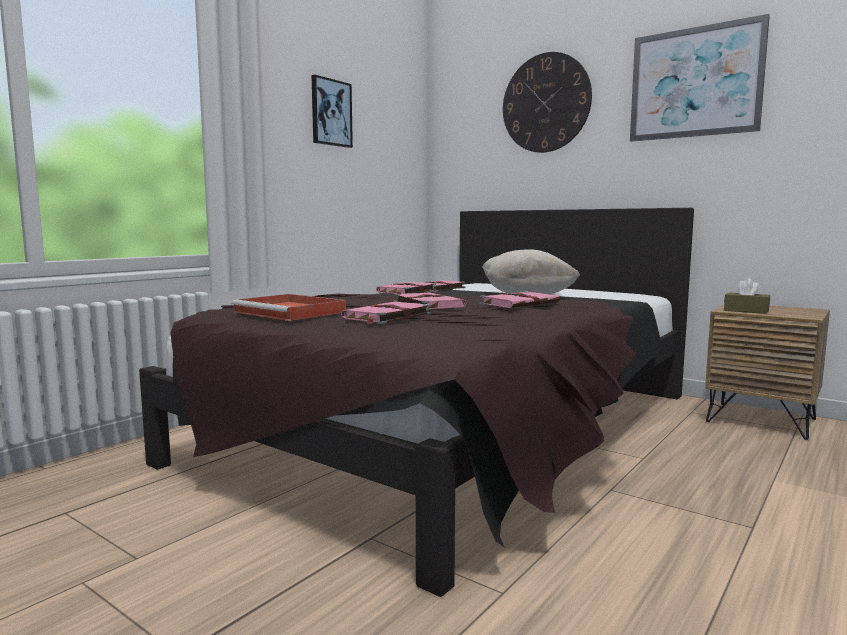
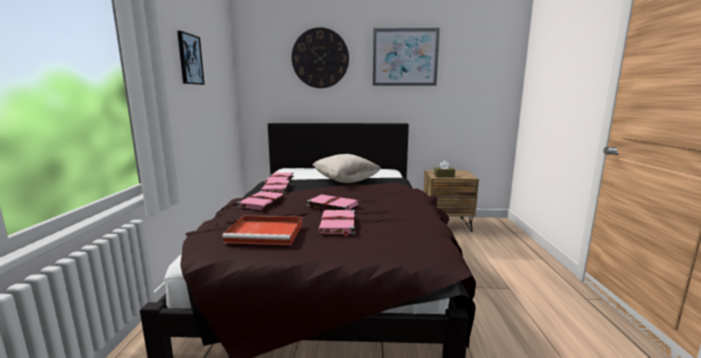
camera: 35 degrees left, 5 degrees up
(520, 303) = (375, 194): pink book -> pink book (262, 202)

